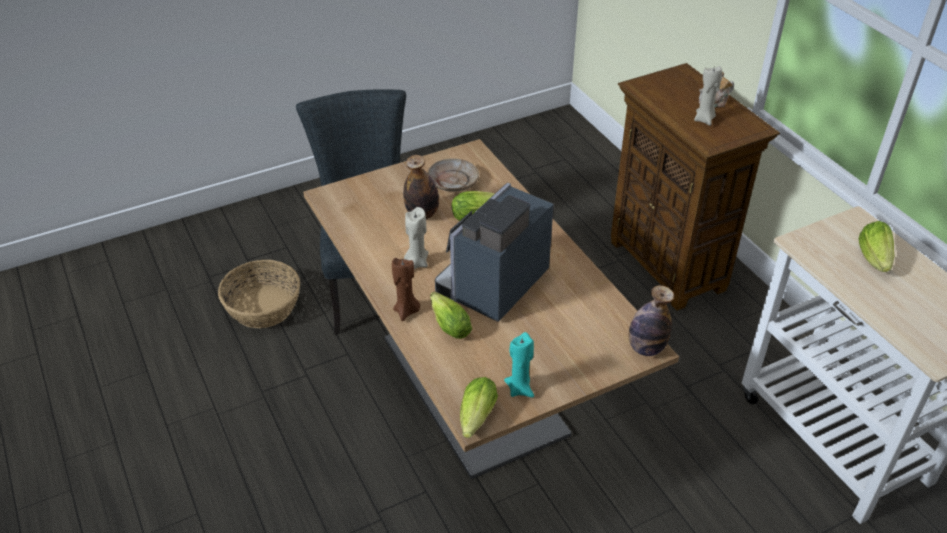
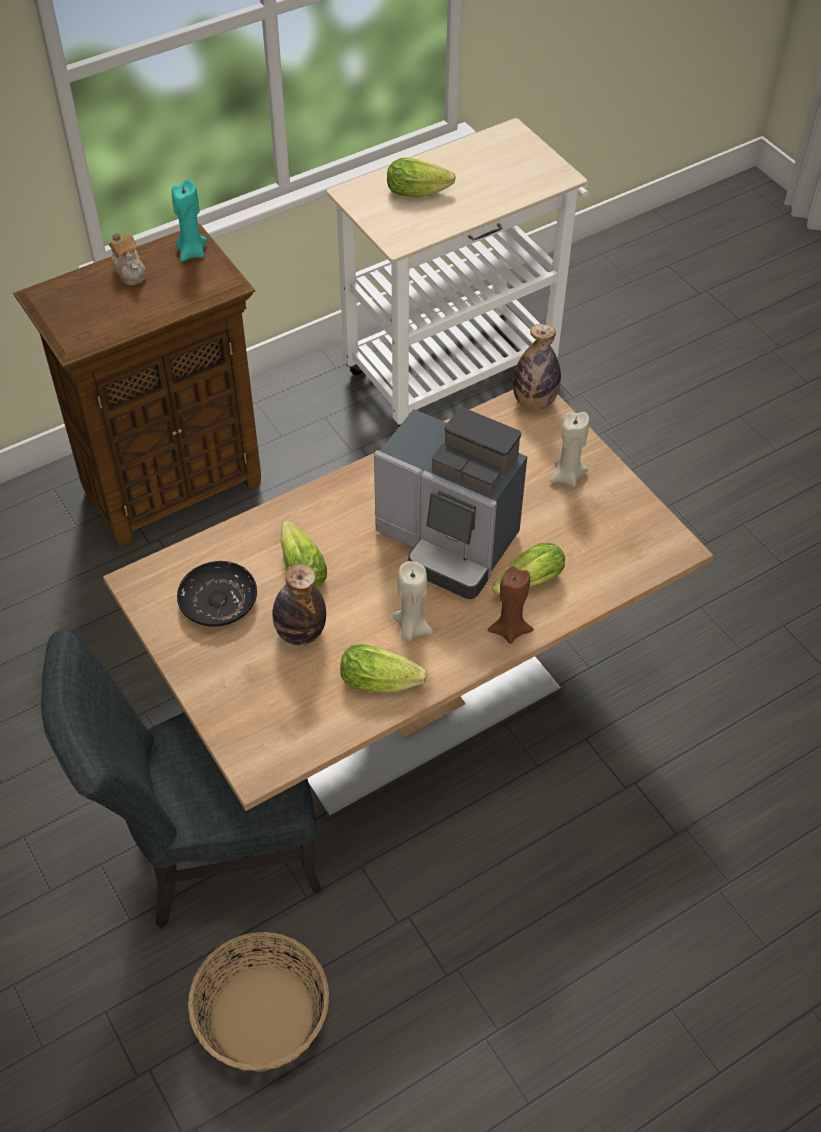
camera: 95 degrees left, 10 degrees up
(453, 181) = (218, 601): beige plate -> black plate
(475, 419) = (673, 547): lettuce -> lettuce (384, 681)
(520, 388) = (619, 509): turquoise candle -> turquoise candle (192, 252)
(704, 119) = (172, 283): beige candle -> beige candle (567, 476)

